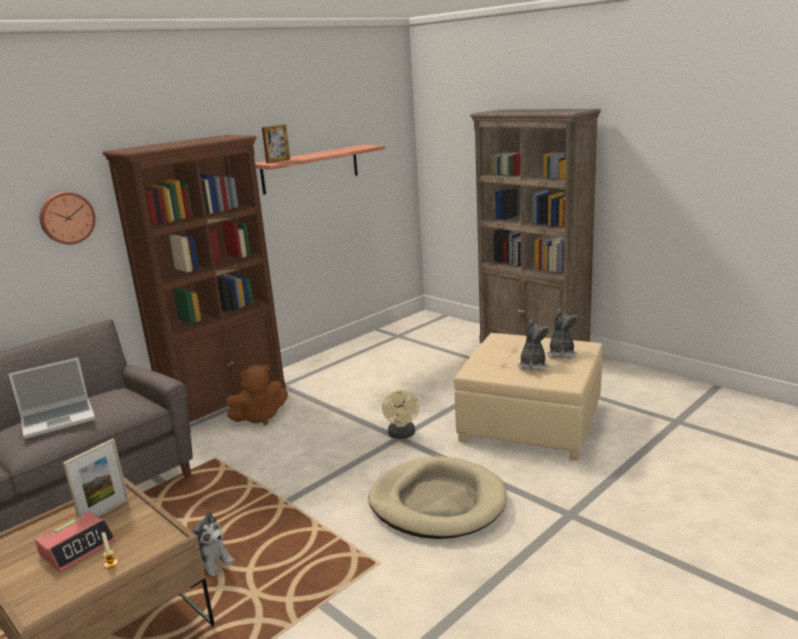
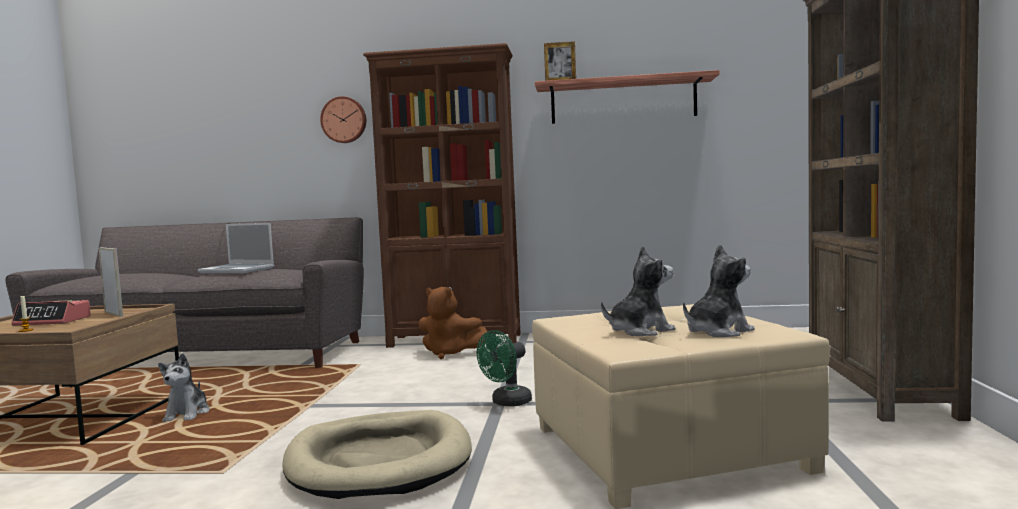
camera: 50 degrees right, 15 degrees down
(104, 512) = (113, 314): picture frame -> picture frame turned 135 degrees counterclockwise
(402, 435) = (507, 403): beige fan -> green fan

